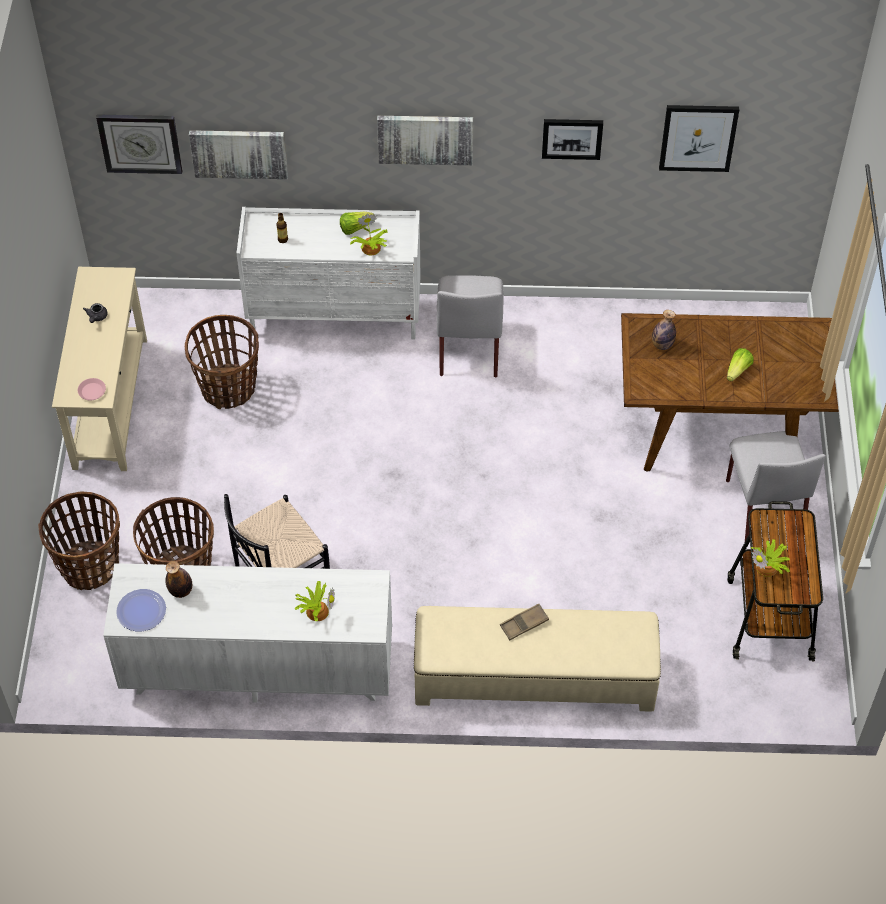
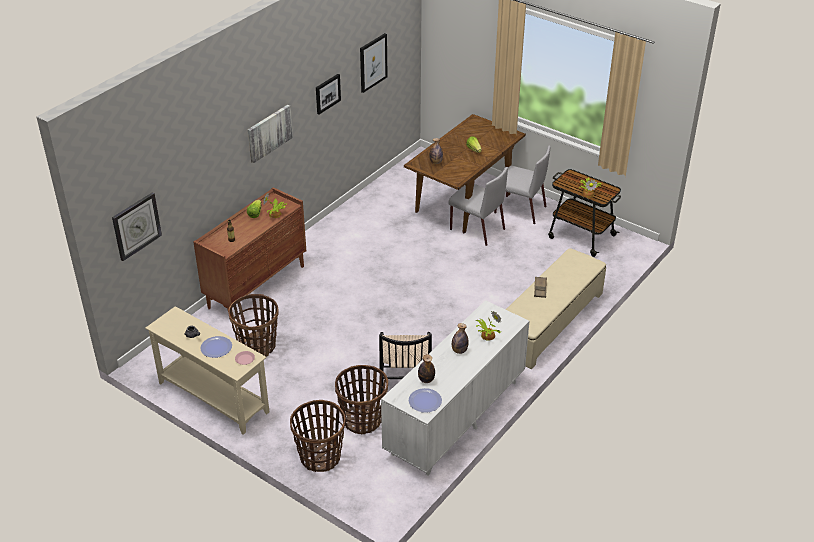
camera: 55 degrees left, 15 degrees down
(92, 352) = (216, 347): none -> plate
(239, 152) = (186, 200): picture -> none
(262, 596) = (459, 351): none -> bottle
(336, 318) = (257, 286): white cabinet -> brown cabinet
(469, 346) = (329, 251): grey chair -> grey chair (476, 229)

